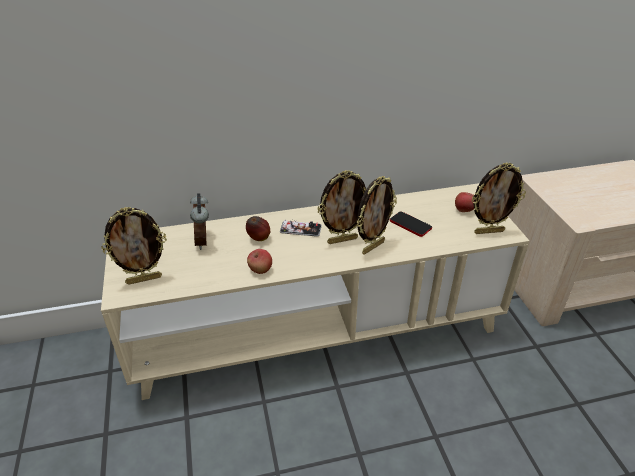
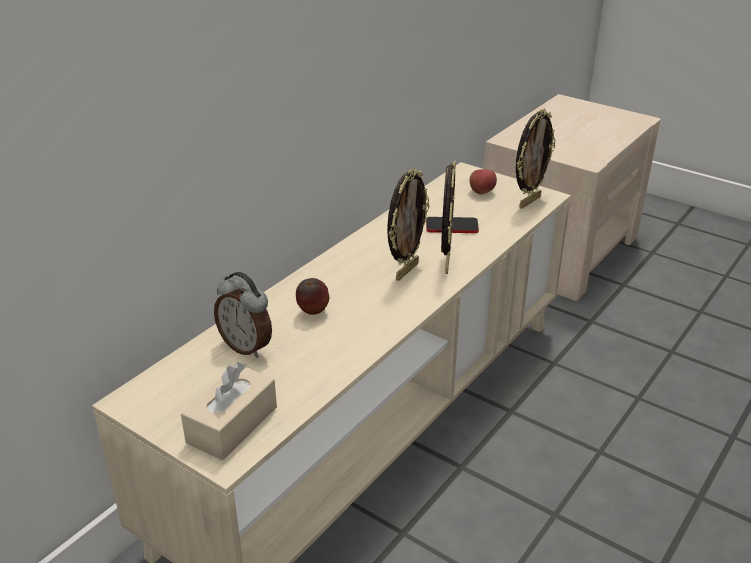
camera: 40 degrees left, 5 degrees down
(144, 279) = (232, 425): picture frame -> beige tissue box
(260, 270) = (362, 341): apple -> none
(300, 229) = (345, 281): phone -> none

